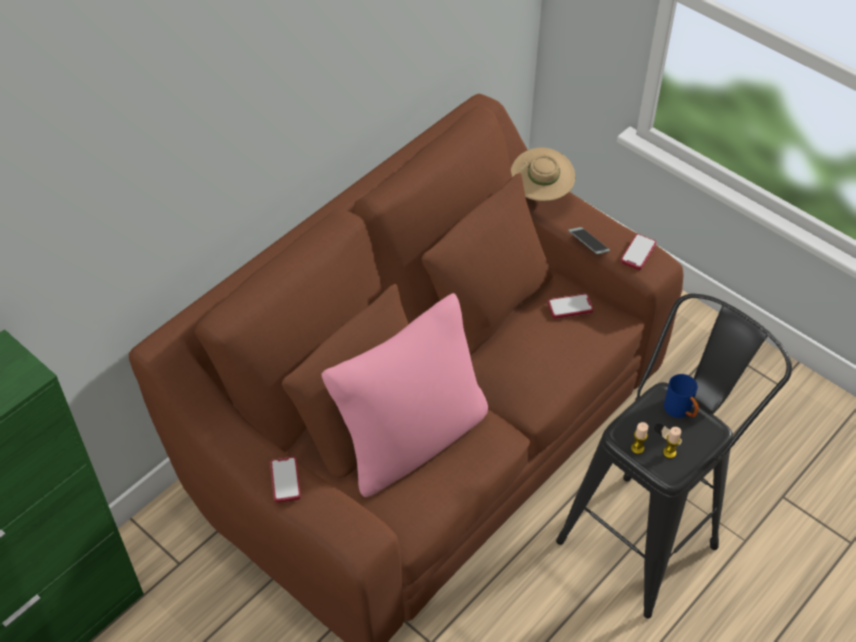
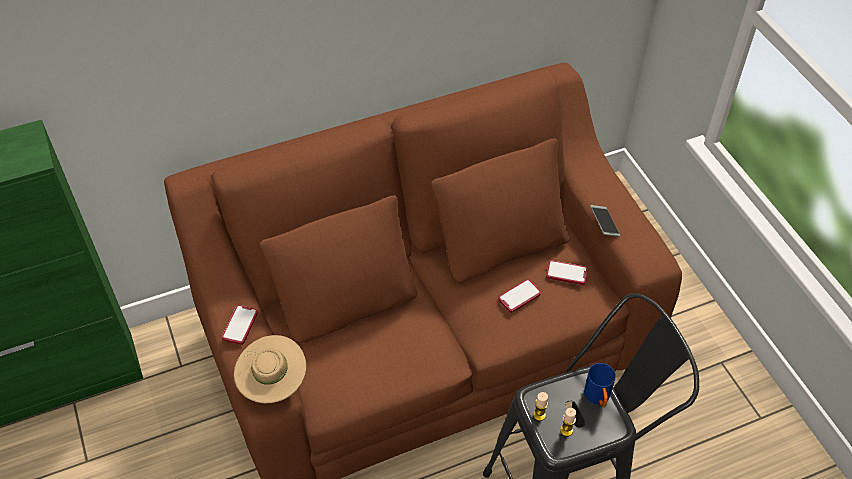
camera: 25 degrees right, 0 degrees up
(411, 439) = (371, 334): pink pillow -> none
(540, 193) = (585, 166): beige hat -> beige hat (273, 384)
(638, 253) = (644, 246): phone -> phone (519, 297)

